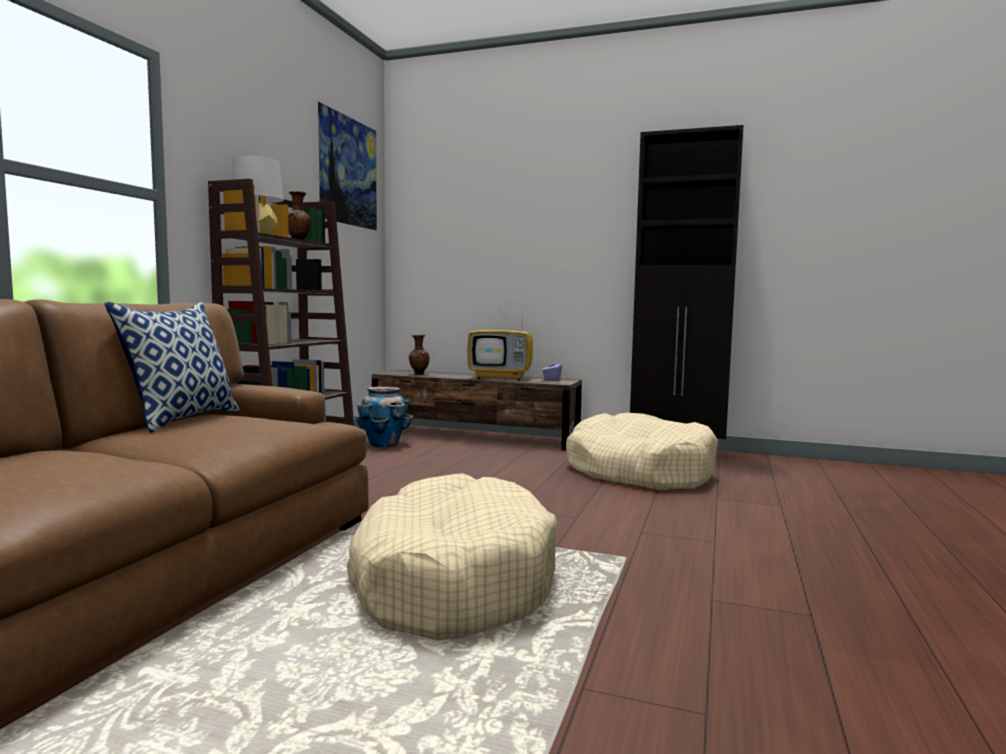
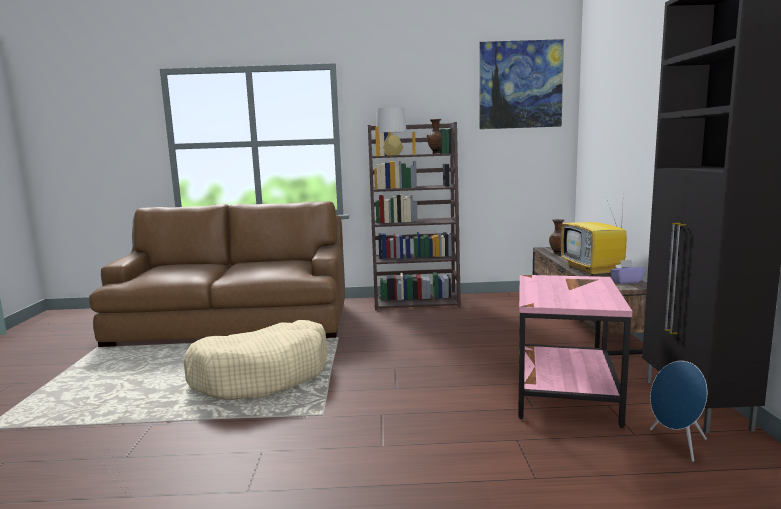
camera: 70 degrees right, 5 degrees up
(181, 419) = (279, 260): pillow -> none
(383, 444) = (504, 304): planter -> none
(639, 471) = (566, 394): beige dog bed -> pink side table
(735, 467) = (676, 444): none -> blue speaker

